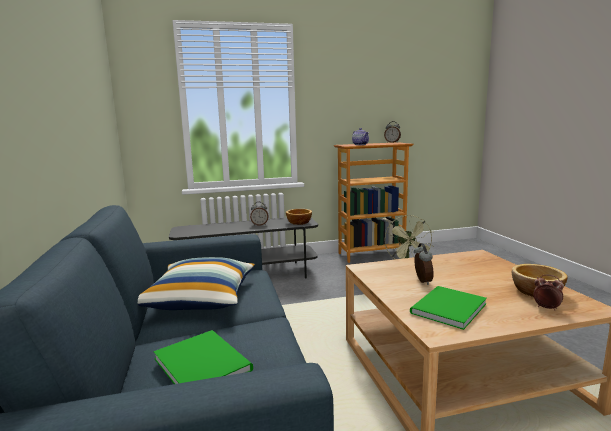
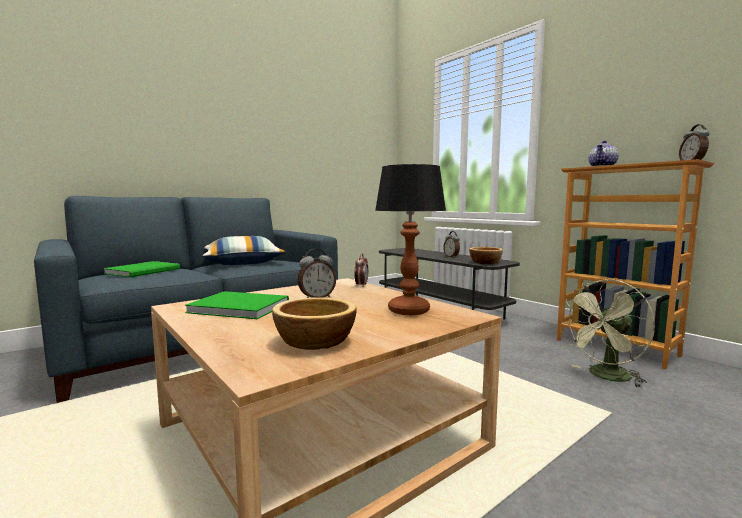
camera: 65 degrees right, 5 degrees down
(467, 263) = (409, 310): none -> table lamp
(546, 308) = (251, 344): alarm clock -> alarm clock (361, 285)

